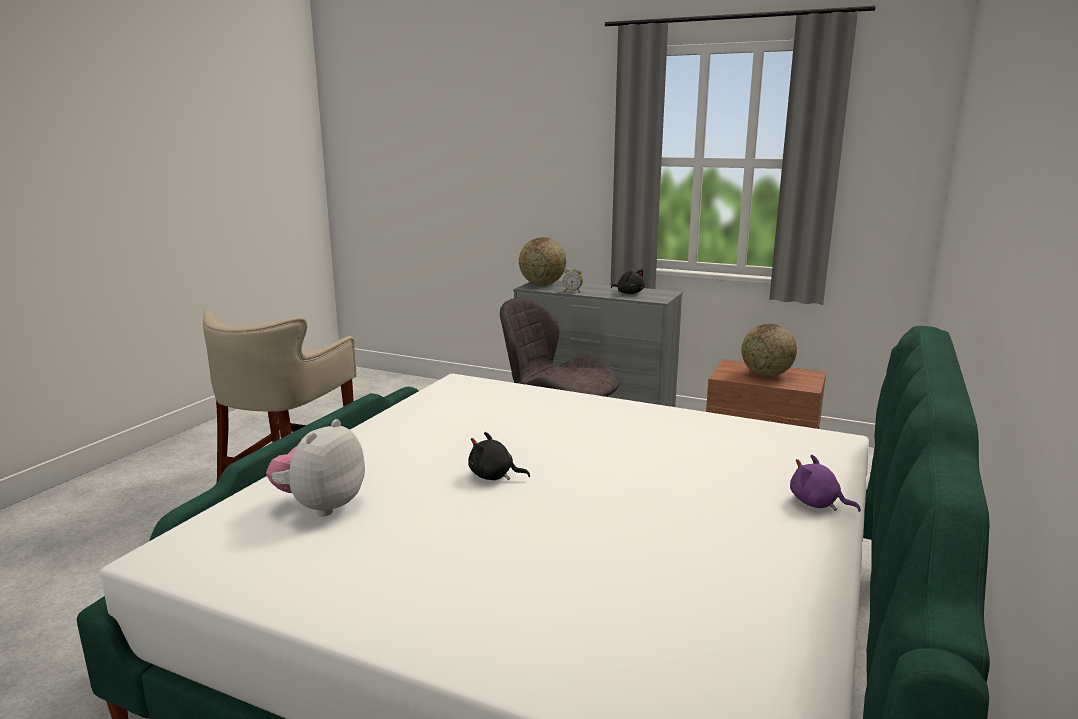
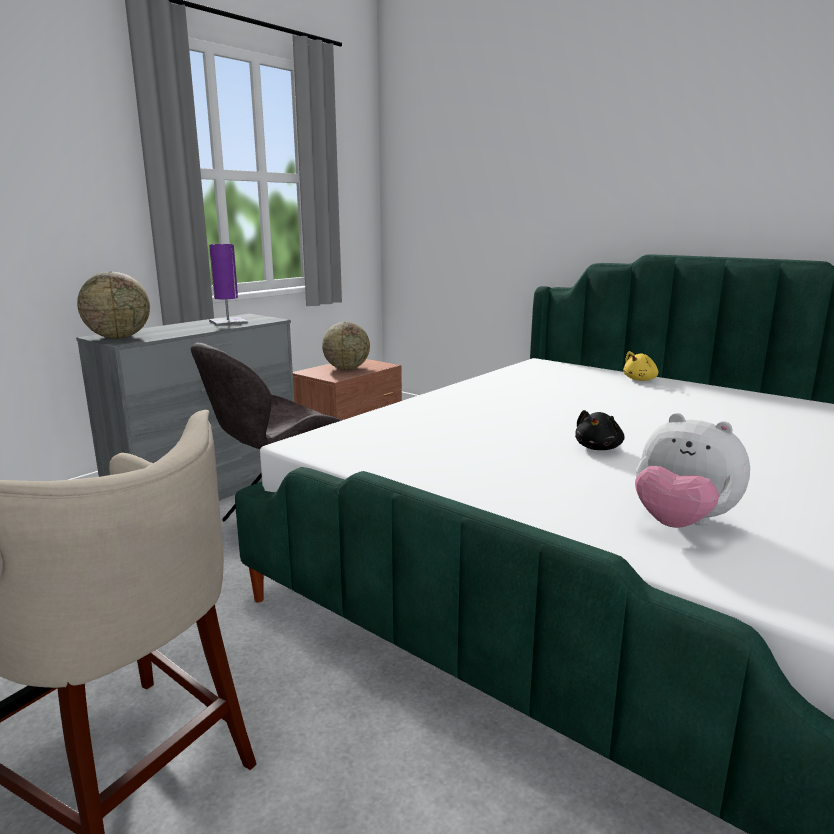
camera: 75 degrees left, 0 degrees up
(572, 292) = (184, 333): alarm clock -> none
(629, 293) = (228, 322): black plush toy -> purple table lamp
(817, 504) = (641, 380): purple plush toy -> yellow plush toy

